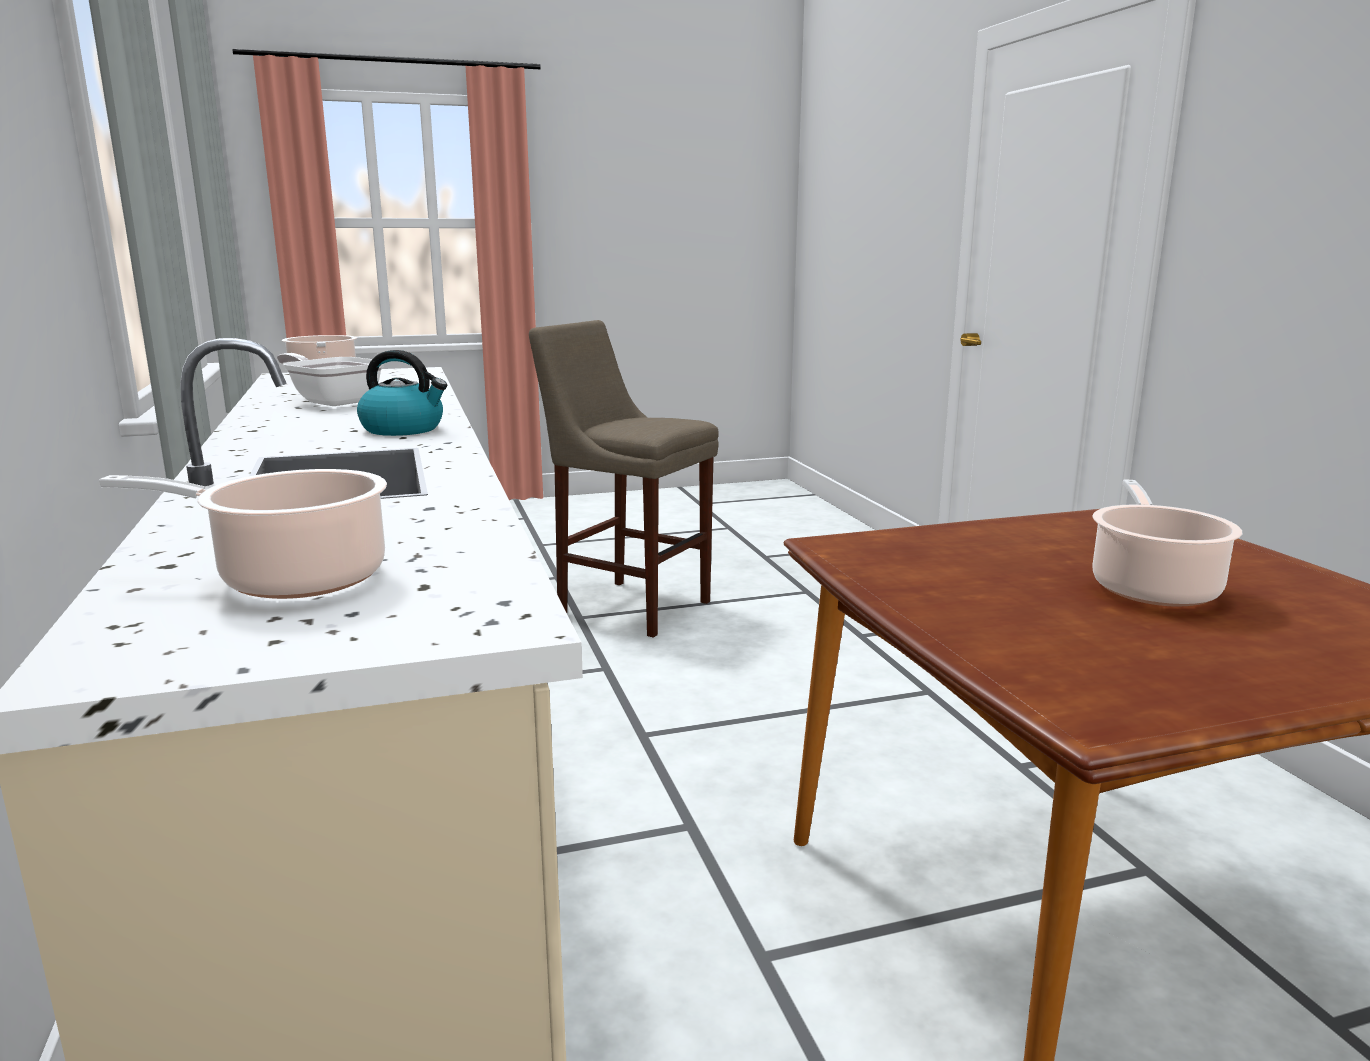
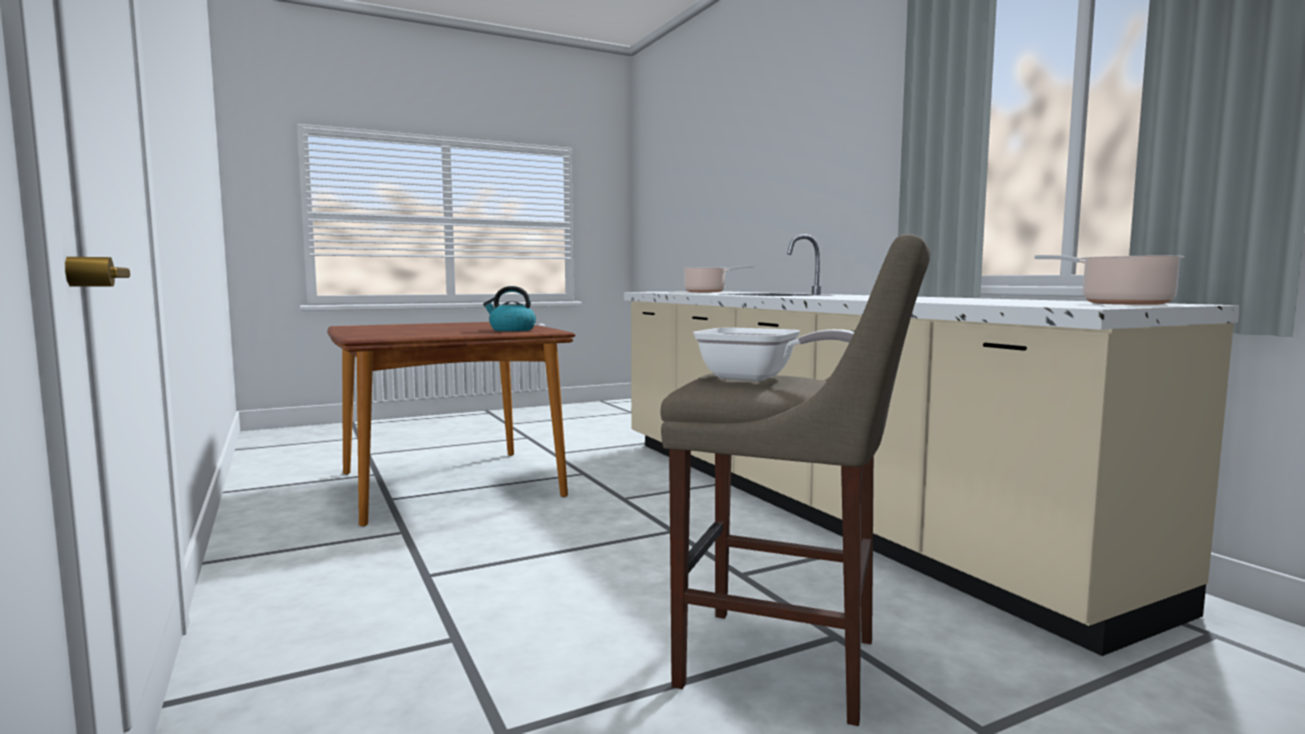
camera: 170 degrees right, 10 degrees down
(333, 401) = (951, 299): frying pan -> frying pan (758, 378)
(404, 429) = (813, 296): kettle -> kettle (511, 330)
(1152, 587) = (428, 329): cooking pot -> none

